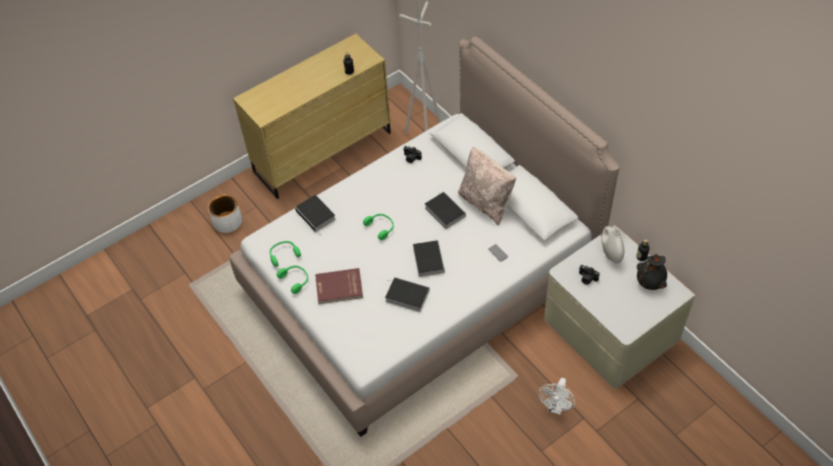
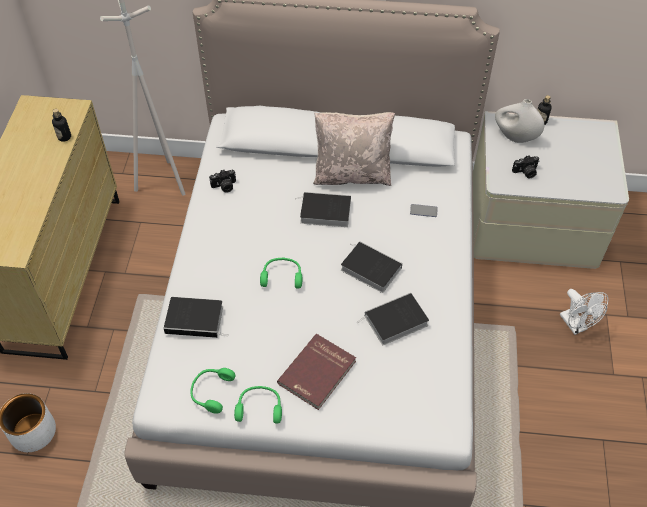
camera: 50 degrees left, 0 degrees up
(650, 282) = (574, 136): black vase -> none

